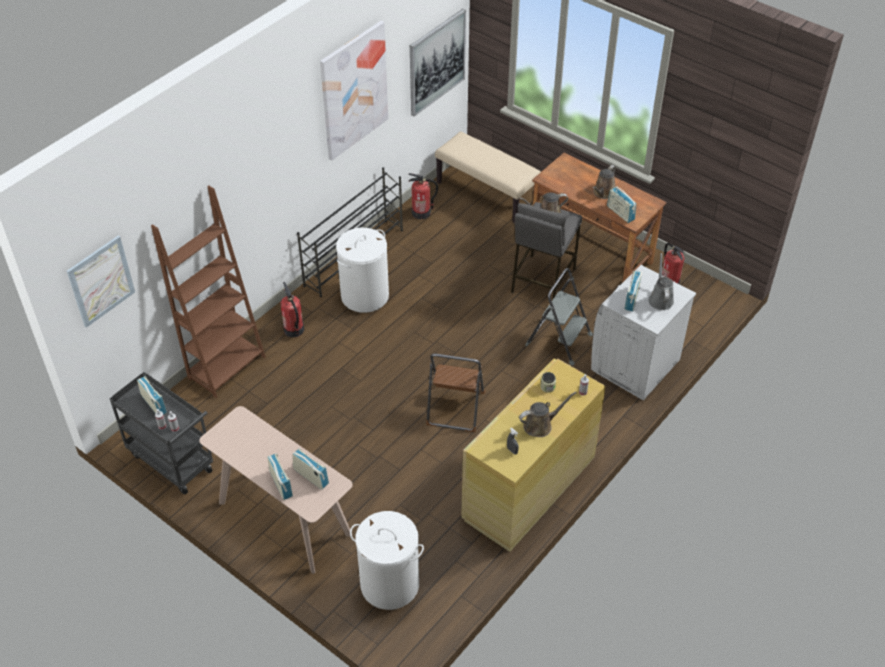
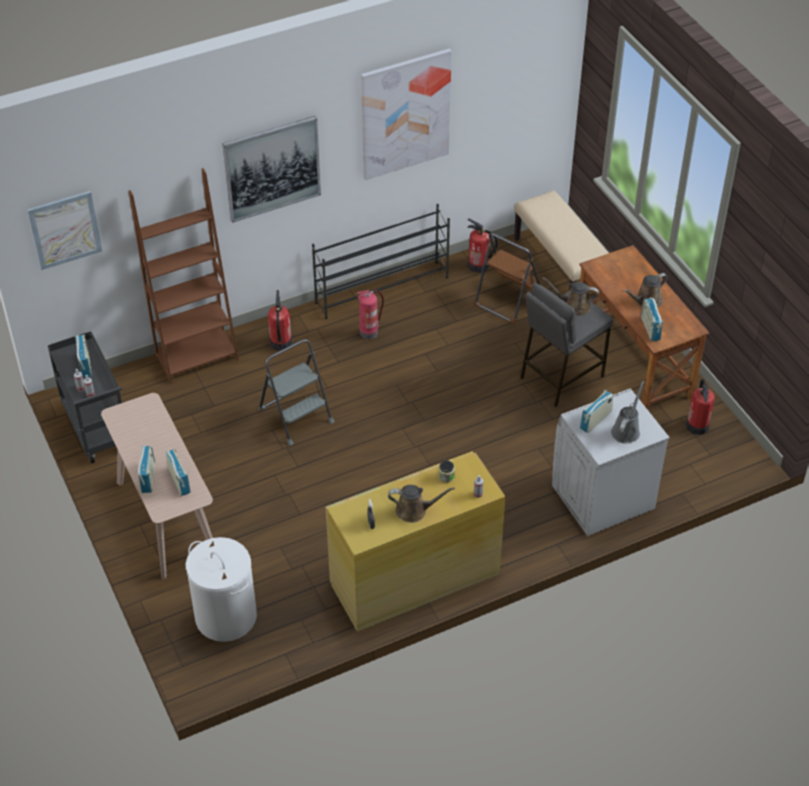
camera: 25 degrees right, 0 degrees up
(364, 295) = (369, 332): white laundry basket -> fire extinguisher
(436, 62) = (527, 107): picture -> picture (272, 168)
(454, 410) = (388, 476): brown step ladder -> brown step ladder (506, 301)
(556, 338) = (537, 441): grey step ladder -> grey step ladder (294, 413)

